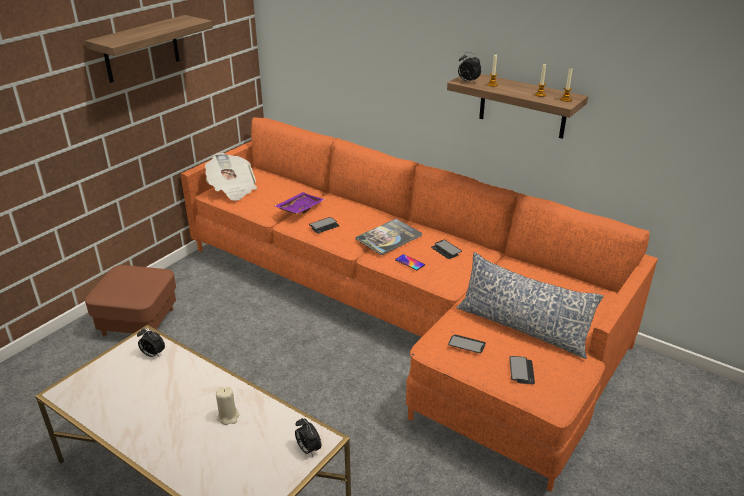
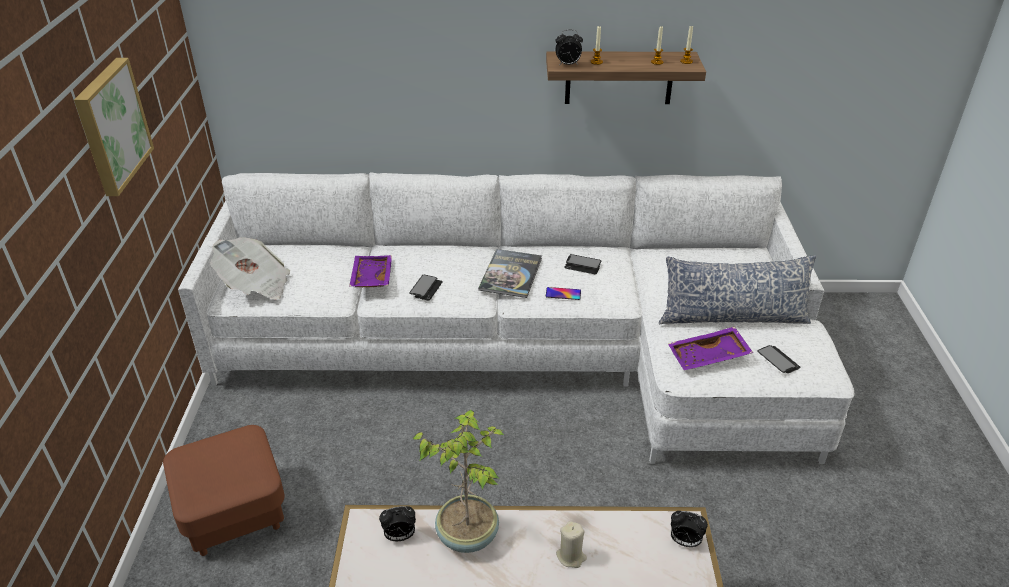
camera: 35 degrees left, 5 degrees up
(141, 49) = (111, 126): shelf -> picture
(188, 372) = (467, 534): none -> potted plant
(404, 311) = (531, 352): orange sofa -> white sofa
(466, 345) = (708, 357): phone -> purple tray

